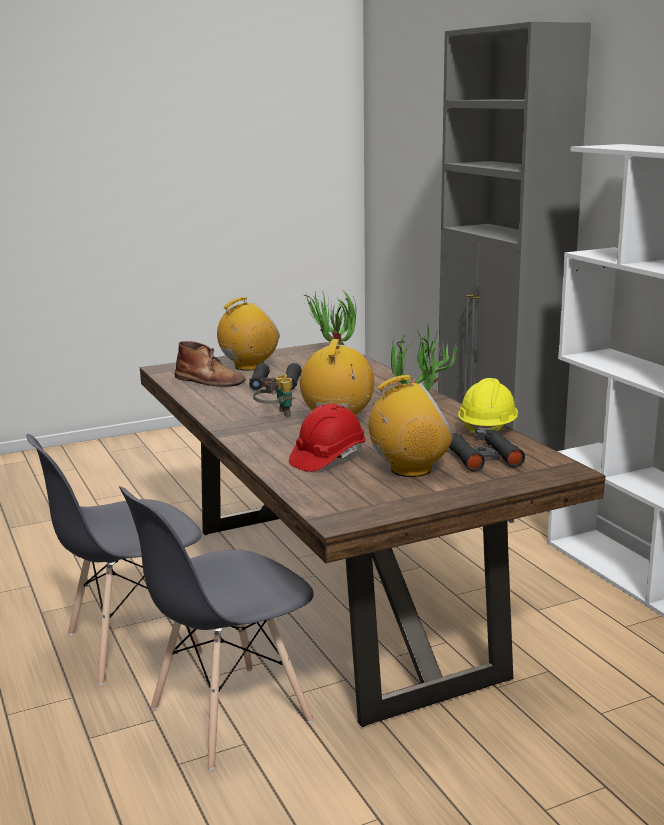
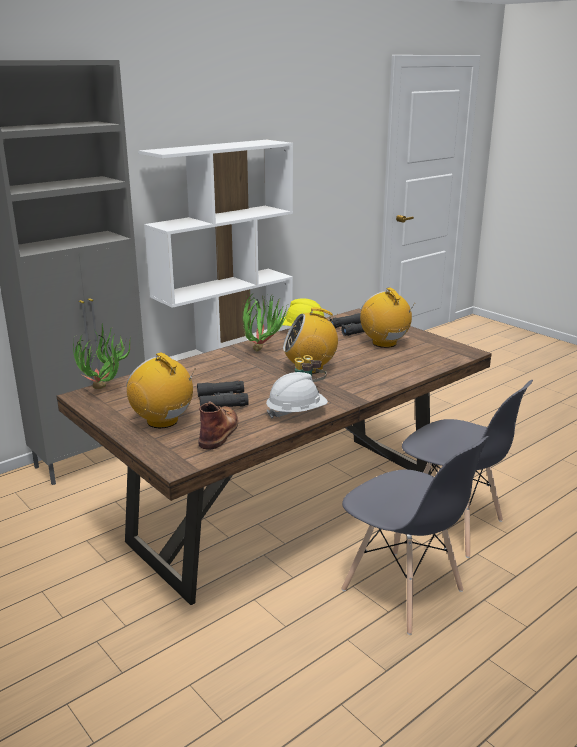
camera: 105 degrees left, 5 degrees up
(220, 406) = (296, 412): none -> white hard hat
(327, 458) = (384, 363): red hard hat -> none

